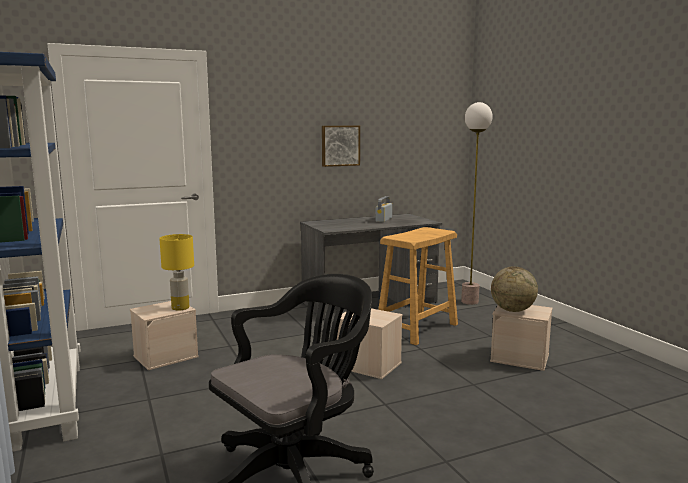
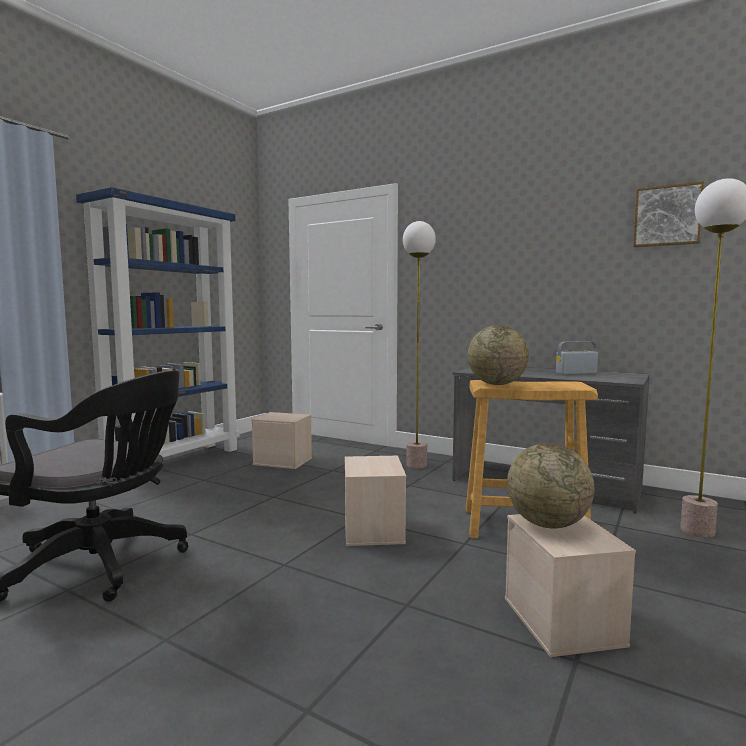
camera: 55 degrees right, 5 degrees down
(180, 308) = (290, 419): yellow table lamp -> none
(274, 319) = (417, 465): none -> floor lamp
(340, 145) = (541, 274): picture -> picture (667, 216)
(411, 238) = (496, 384): none -> globe

